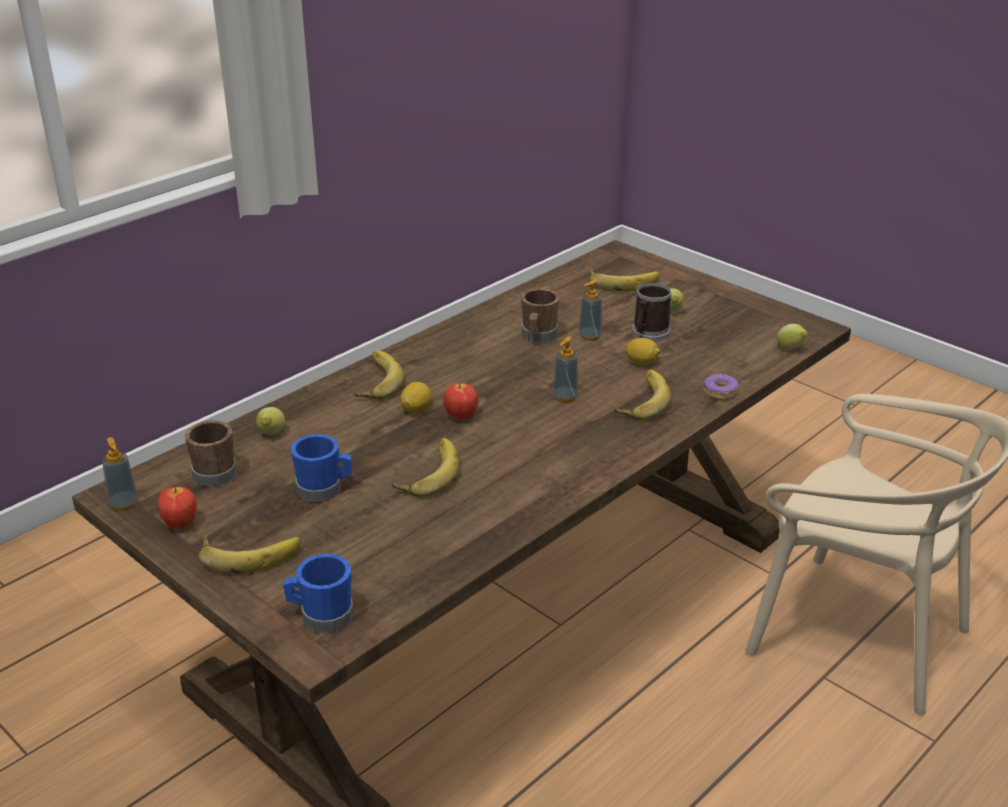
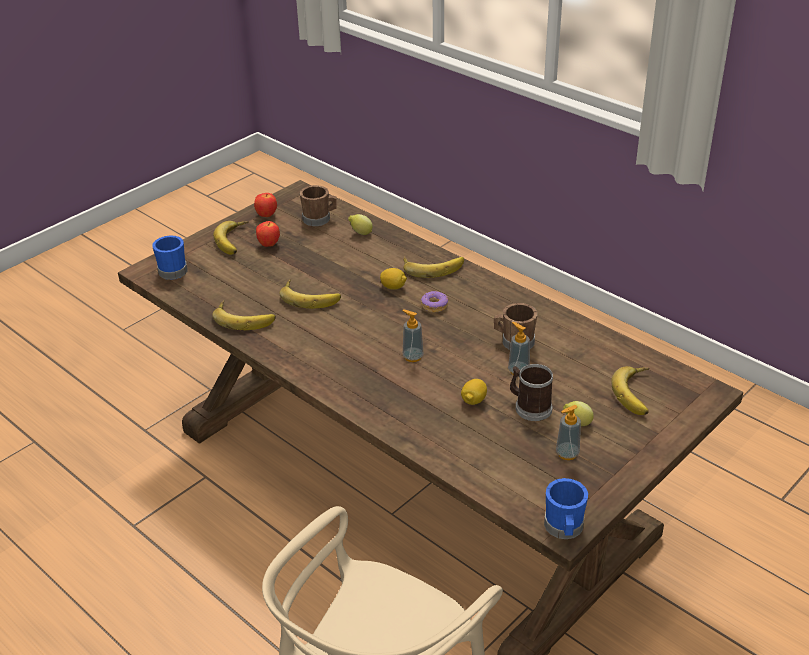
camera: 90 degrees right, 5 degrees up
(124, 503) = (289, 195): soap dispenser -> soap dispenser (567, 453)
(324, 489) = (296, 259): blue mug -> blue mug (564, 529)
(460, 417) = (382, 307): apple -> apple (269, 244)
(641, 400) = (409, 397): banana -> banana (245, 318)
(719, 392) = (423, 446): donut -> donut (434, 306)
(790, 349) = (512, 503): lemon -> none

